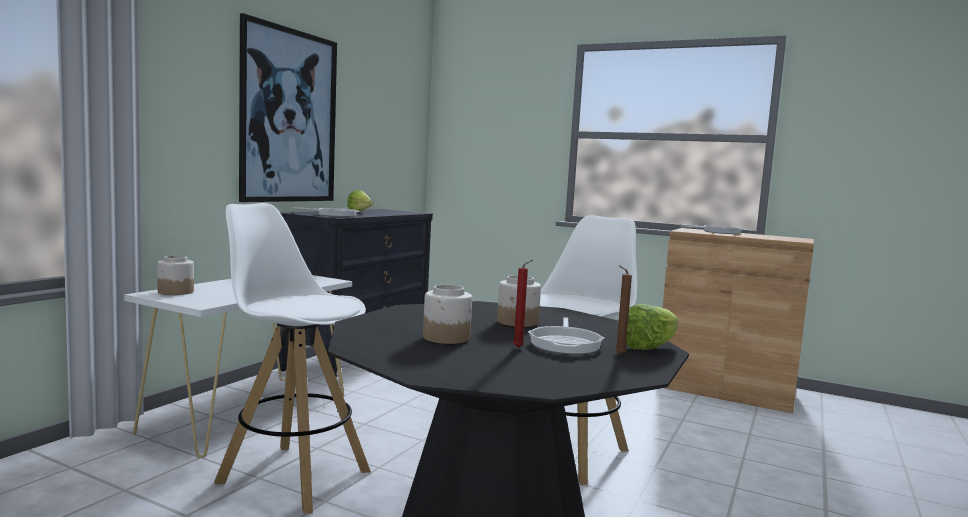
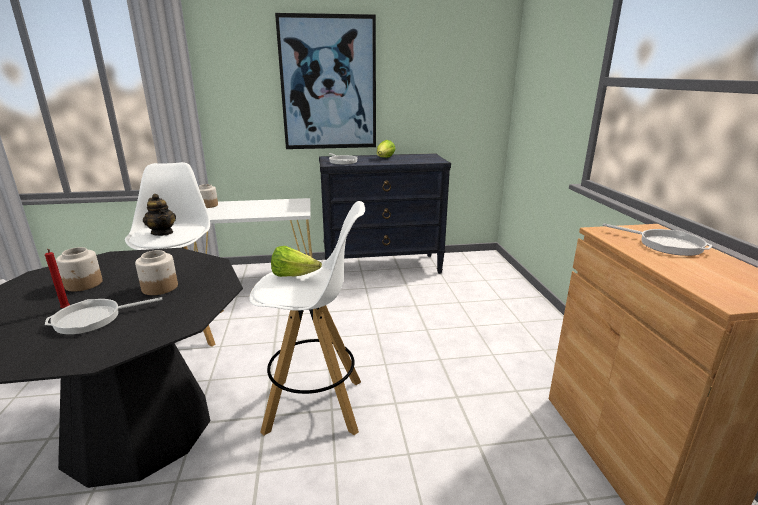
camera: 55 degrees right, 15 degrees up
(310, 302) = (162, 233): none -> teapot
(618, 354) = (64, 345): brown candle -> none
(648, 347) = (104, 350): lettuce -> lettuce (294, 276)

